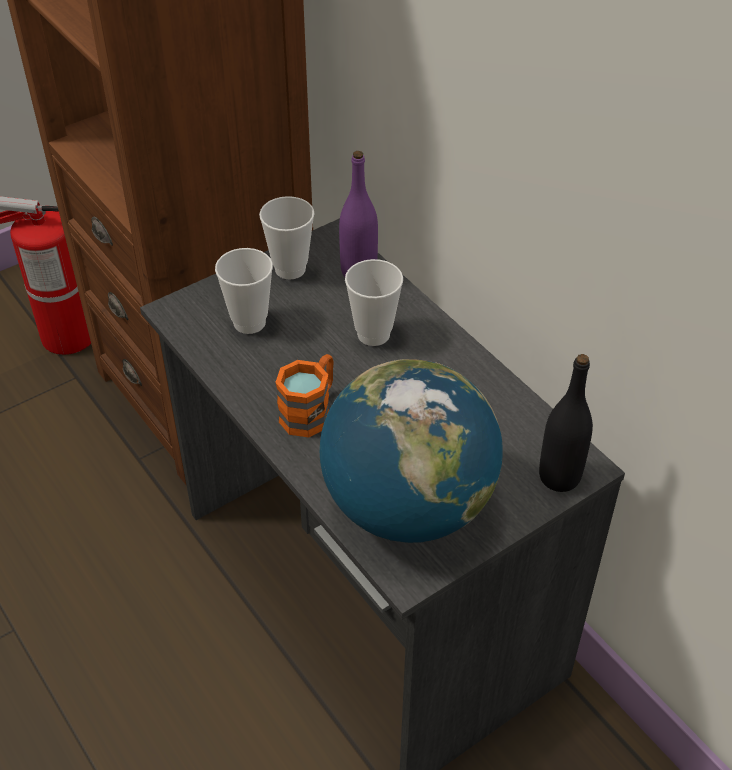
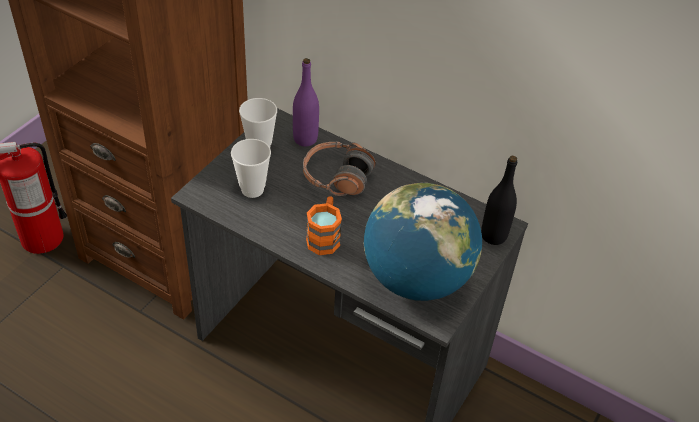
camera: 25 degrees left, 0 degrees up
(373, 334) = (337, 177): cup -> headphones

